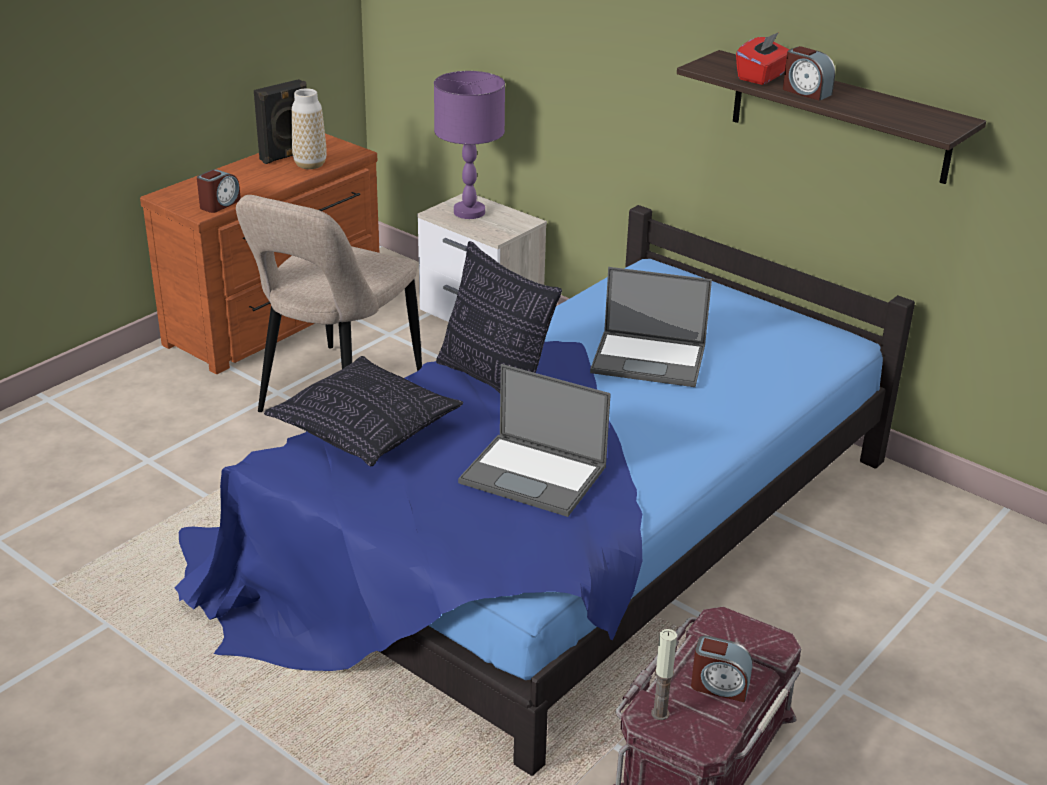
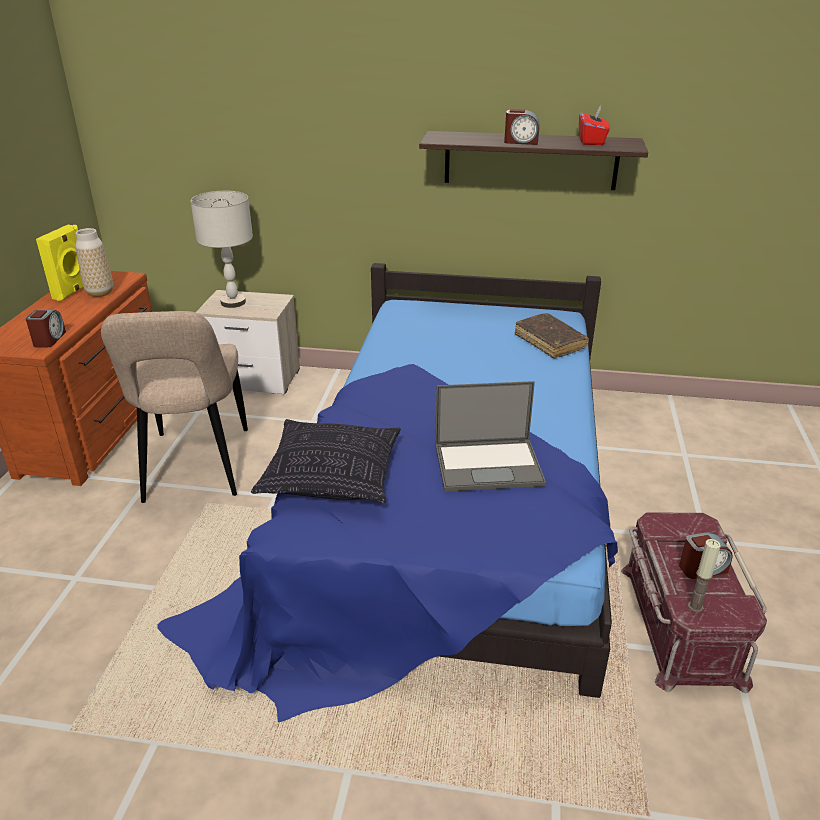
camera: 30 degrees left, 0 degrees up
(286, 156) = (73, 292): black speaker -> yellow speaker
(469, 212) = (233, 302): purple table lamp -> grey table lamp
(495, 382) = (385, 409): pillow -> none
(650, 359) = (469, 360): laptop -> none
(762, 77) = (480, 139): red tissue box -> red tissue box (591, 141)
(781, 368) = (550, 342): none -> brown book

